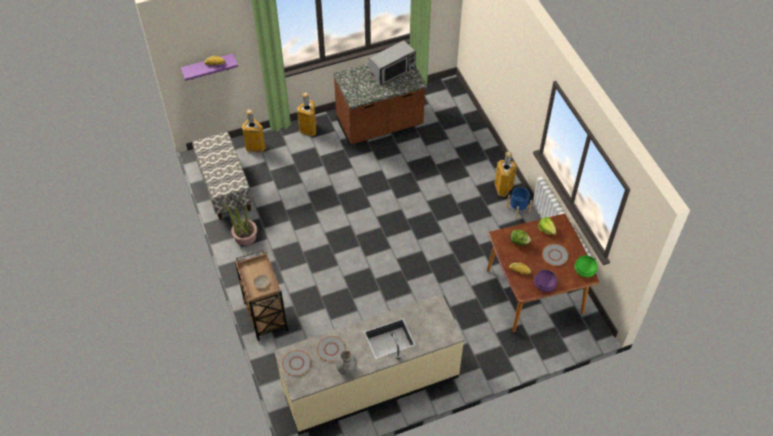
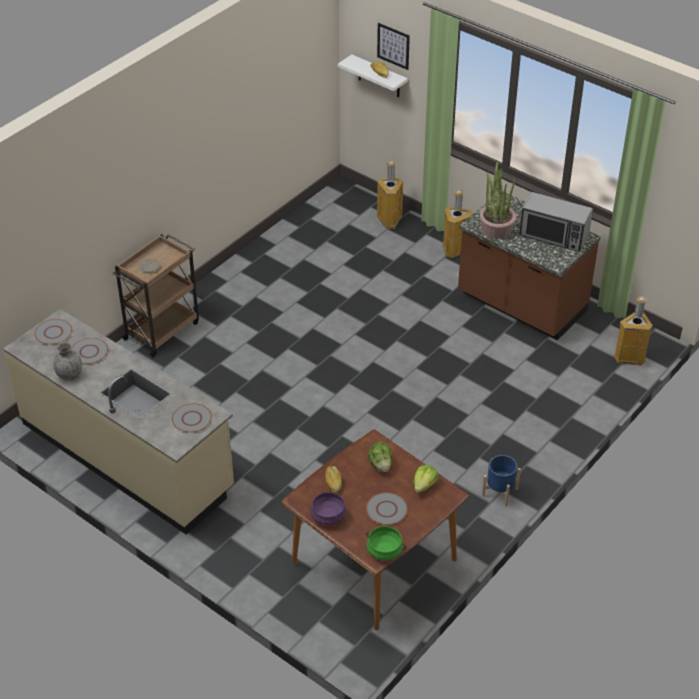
camera: 60 degrees right, 10 degrees down
(208, 67) = (379, 77): purple shelf -> white shelf
(216, 40) = (393, 46): none -> picture
(225, 187) = (312, 224): bench -> none
(245, 236) = (256, 268): potted plant -> potted plant (496, 228)
(433, 317) = (191, 419): none -> grey plate
(503, 189) = (521, 463): trash can -> trash can (629, 358)

